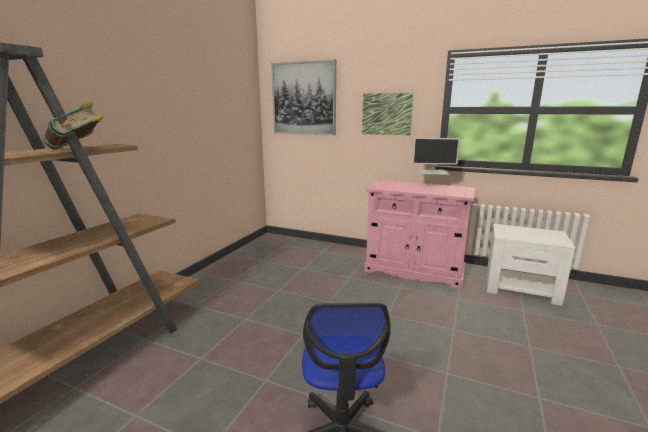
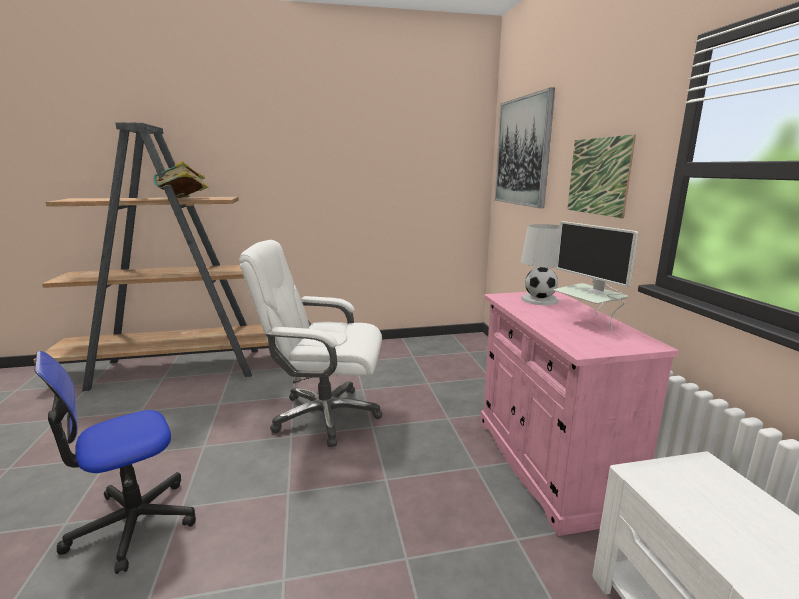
camera: 55 degrees right, 0 degrees up
(293, 314) = (325, 415): none -> white office chair
(390, 184) = (539, 299): none -> white table lamp

